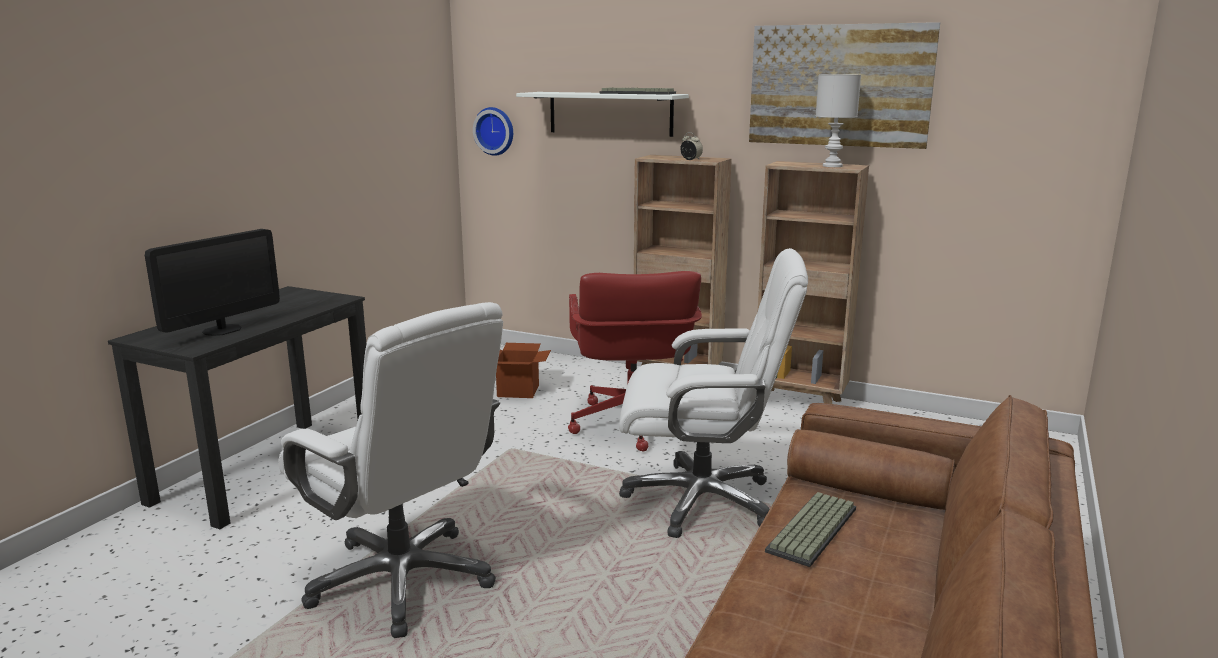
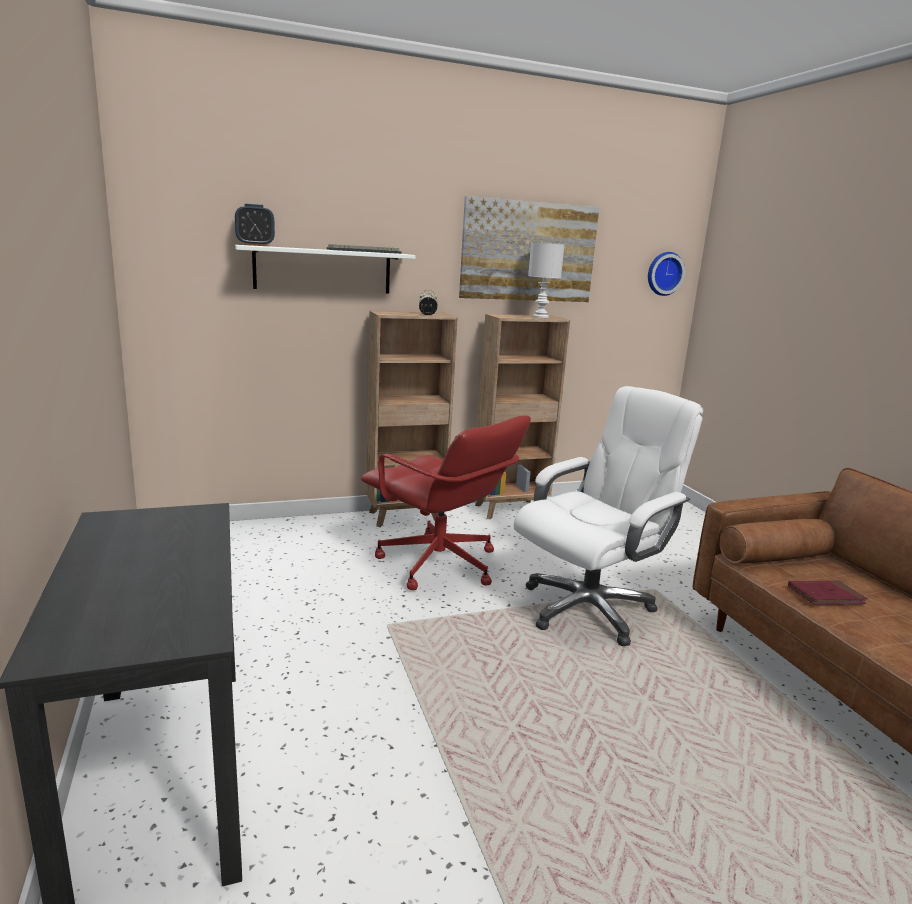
camera: 45 degrees left, 0 degrees up
(222, 330) = (163, 598): monitor -> none
(403, 580) = (533, 802): white office chair -> none
(495, 131) = (176, 287): wall clock -> wall clock (663, 273)
(518, 391) = (292, 567): cardboard box -> none
(545, 92) = (255, 245): none -> alarm clock
(814, 531) = (826, 596): keyboard -> red book

